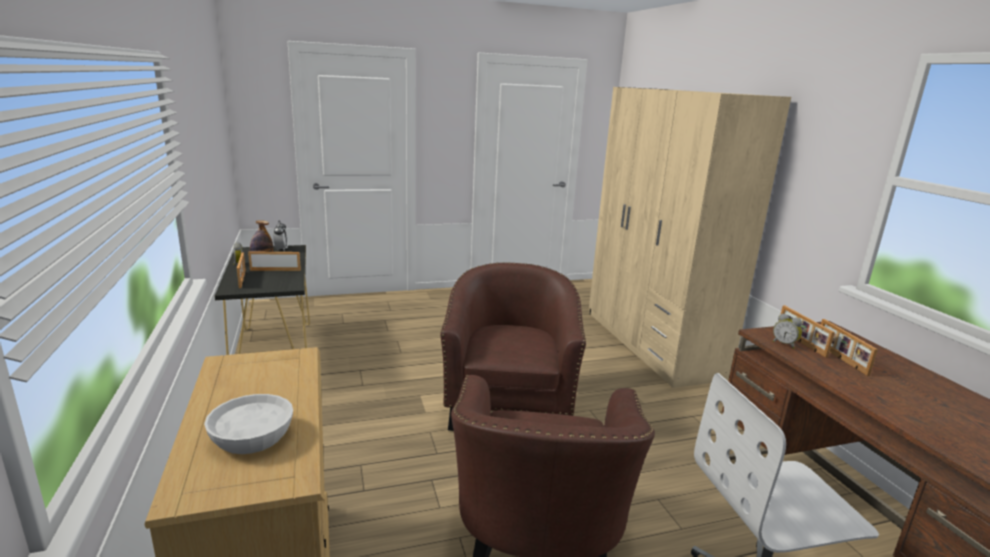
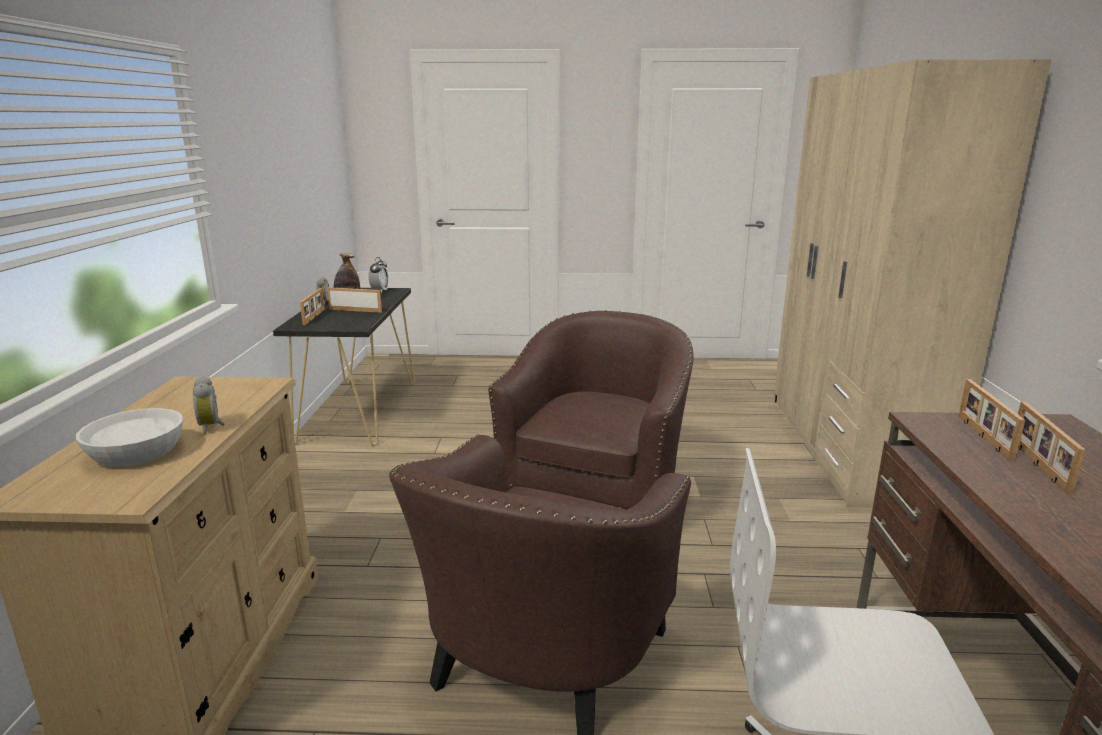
camera: 20 degrees right, 0 degrees up
(784, 344) = (951, 437): alarm clock -> alarm clock (212, 427)

